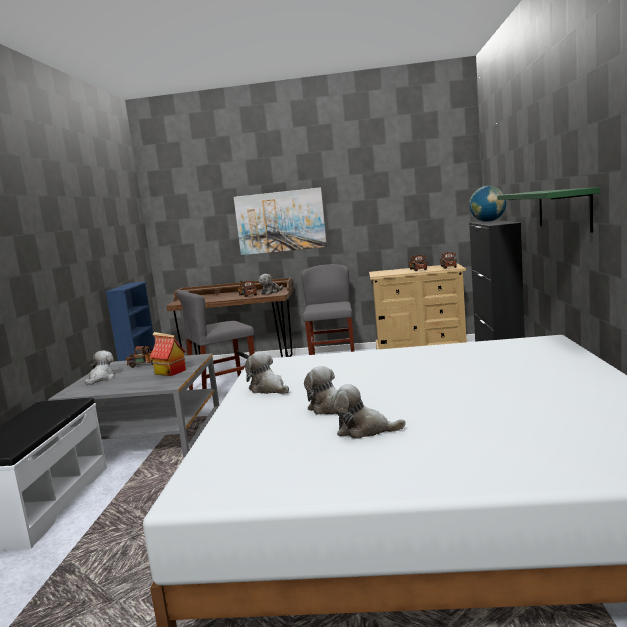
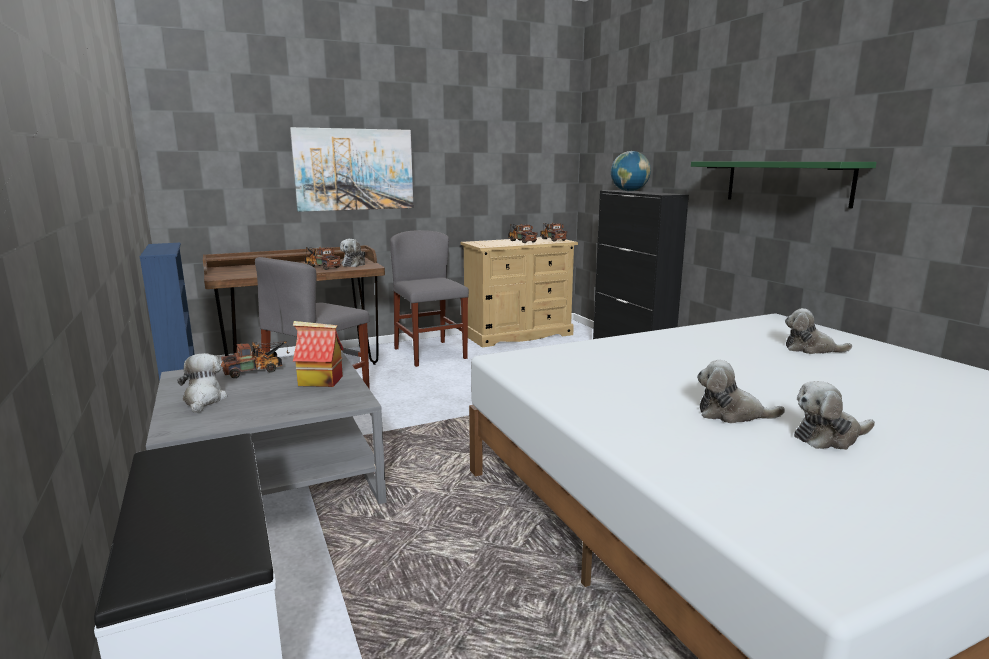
camera: 30 degrees left, 5 degrees up
(268, 389) = (592, 395): plush toy -> plush toy (810, 349)

